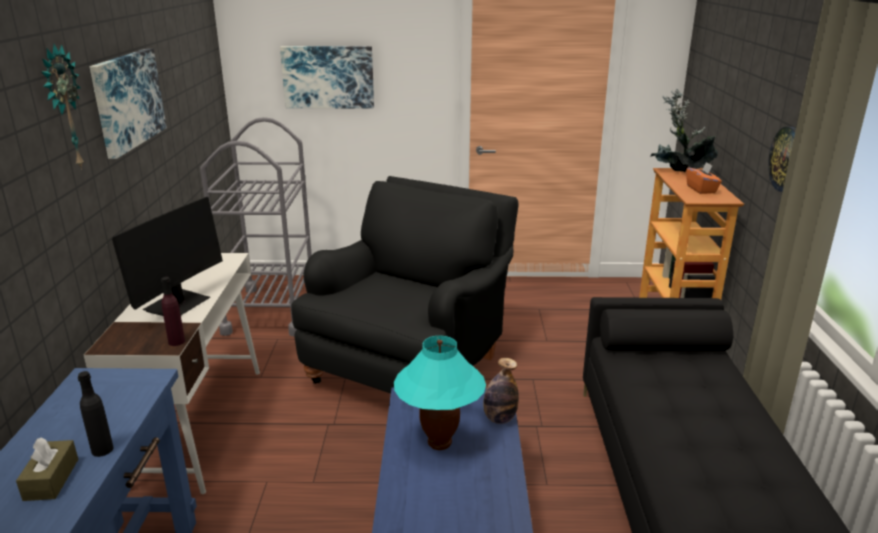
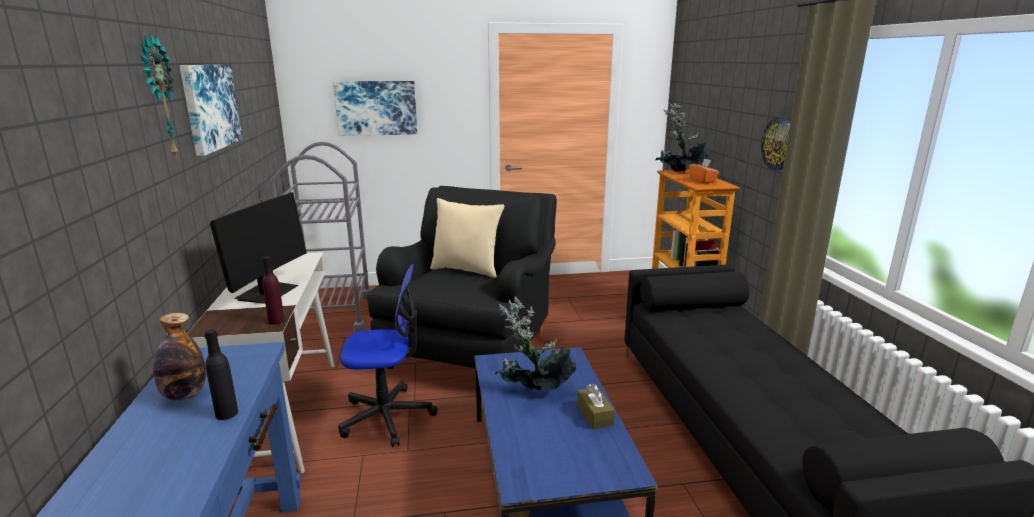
camera: 10 degrees left, 5 degrees down
(51, 479) = (178, 444): brown tissue box -> brown tissue box (594, 415)
(301, 440) = (387, 416): none -> office chair
(406, 280) = (466, 270): none -> beige pillow
(439, 443) = (532, 394): turquoise table lamp -> potted plant
(499, 419) = (578, 370): bottle -> bottle (184, 395)

